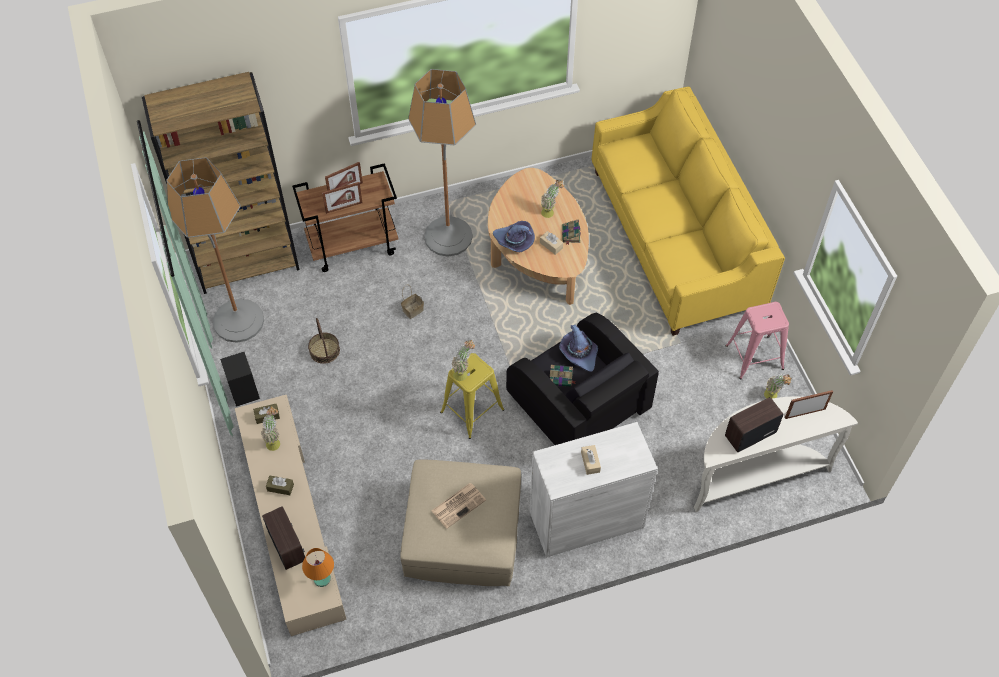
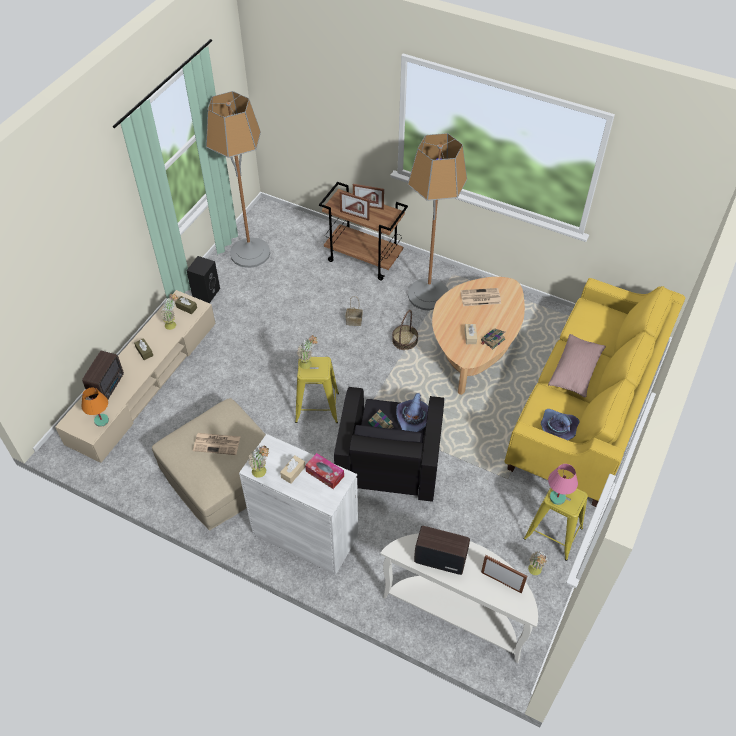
camera: 45 degrees right, 5 degrees down
(247, 262) = (293, 225): brown bookcase -> none
(324, 350) = (275, 304): basket -> basket (404, 340)
(514, 241) = (448, 316): purple hat -> purple hat (557, 428)
(520, 205) = (480, 297): none -> newspaper
(550, 212) = (495, 316): potted plant -> potted plant (262, 473)
(614, 442) = (325, 474): none -> tissue box
(665, 212) = (575, 371): none -> pink pillow
(754, 357) = (553, 533): pink stool -> yellow stool
(762, 321) = (557, 497): none -> pink table lamp

